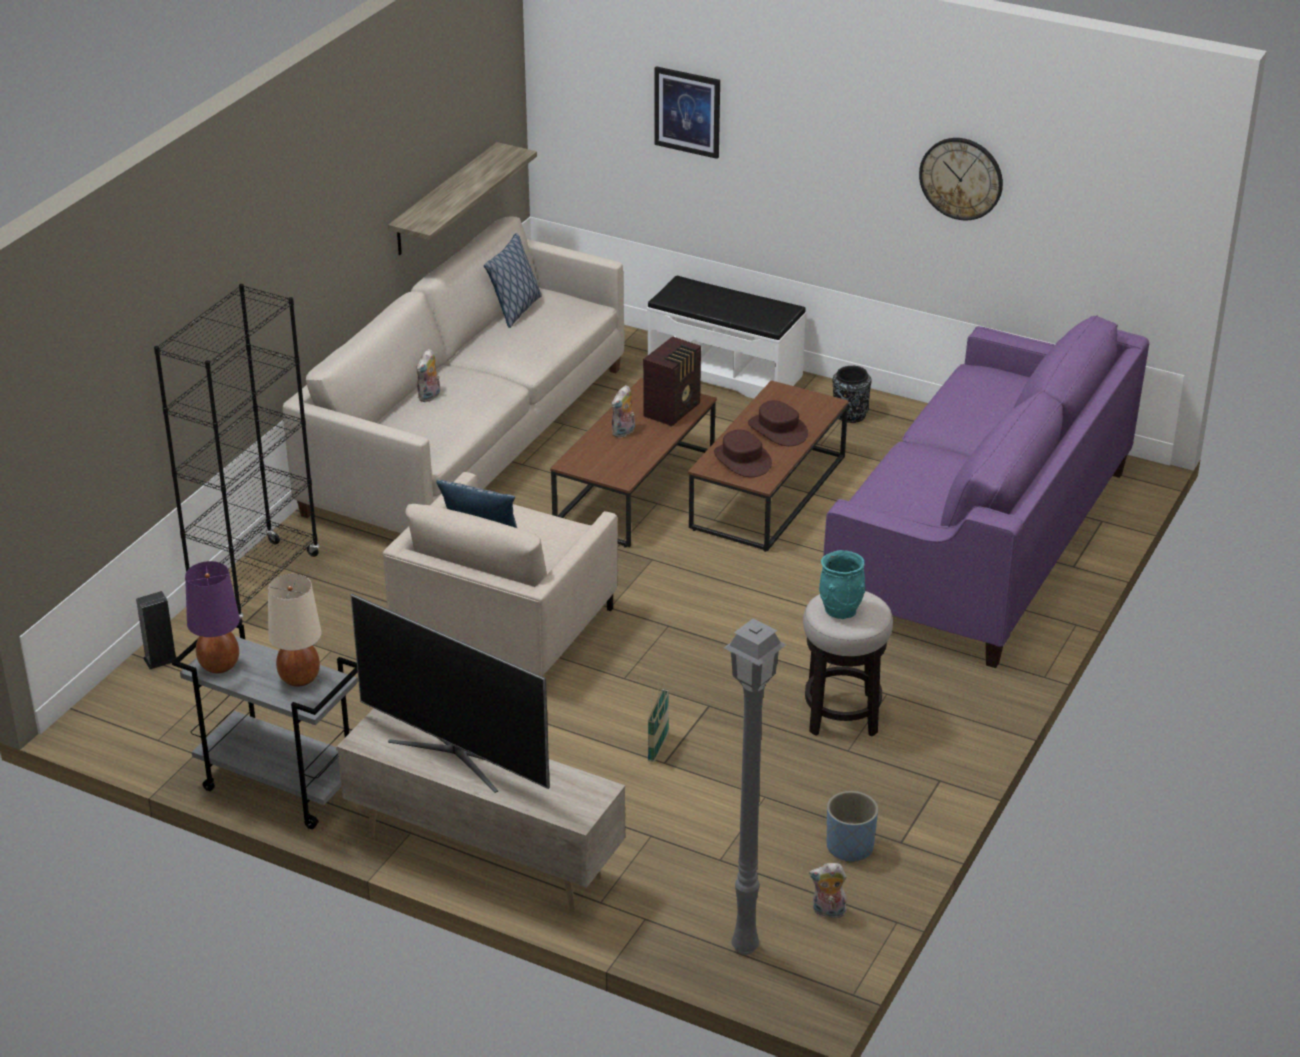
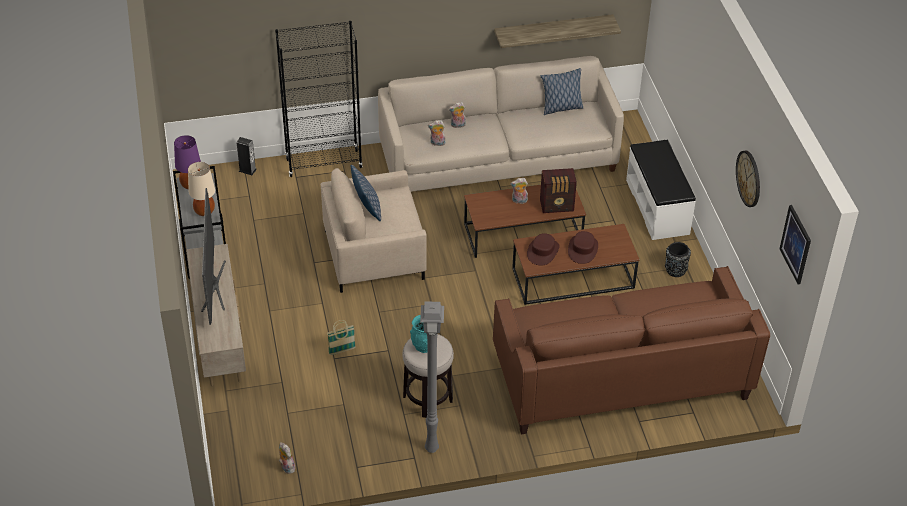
camera: 50 degrees right, 10 degrees up
(440, 428) = (437, 143): none -> plush toy
(687, 112) = (687, 54): picture -> picture (796, 244)
(742, 947) = (239, 451): grey floor lamp -> grey floor lamp (431, 447)
(850, 847) = (336, 451): blue planter -> none
(980, 540) = (621, 375): purple sofa -> brown sofa

